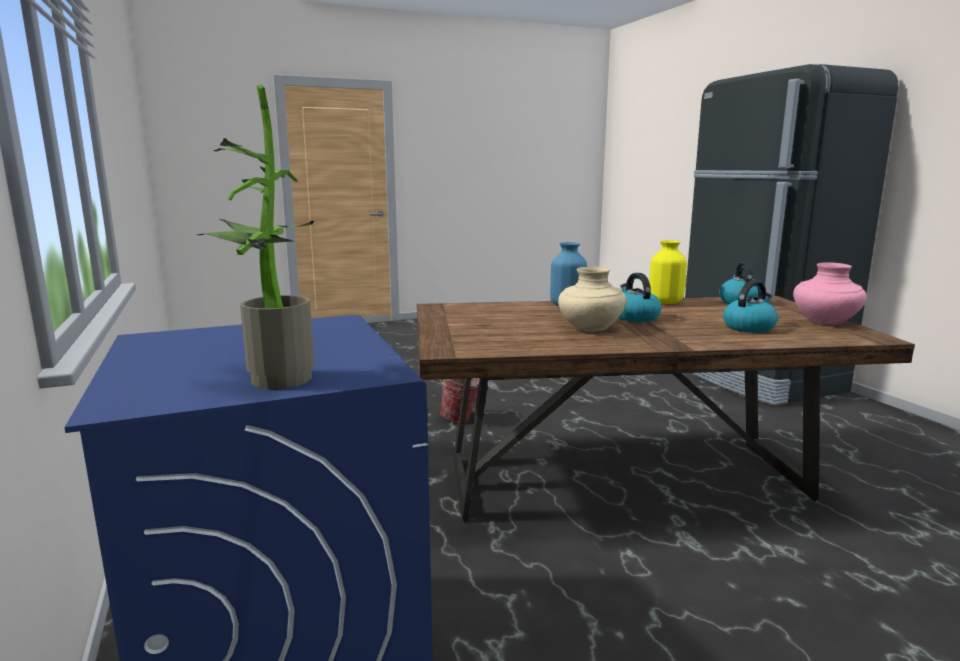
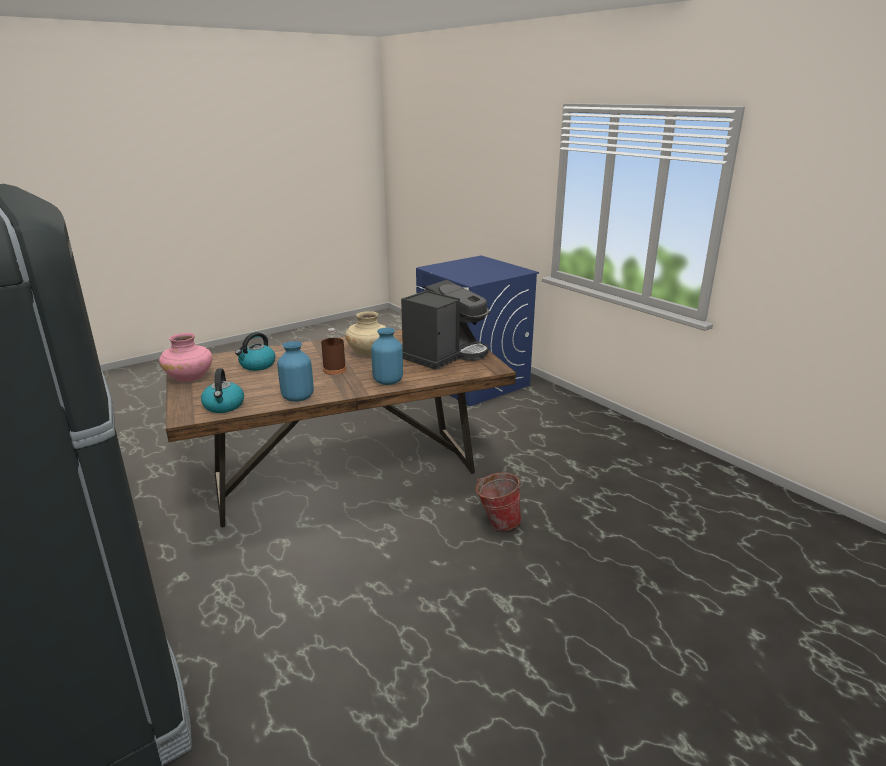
camera: 165 degrees right, 10 degrees up
(272, 378) = (457, 264): potted plant -> none
(483, 320) = (444, 355): none -> coffee machine
(635, 317) = (334, 370): kettle -> brown bottle
(666, 302) = (297, 397): yellow vase -> blue vase

